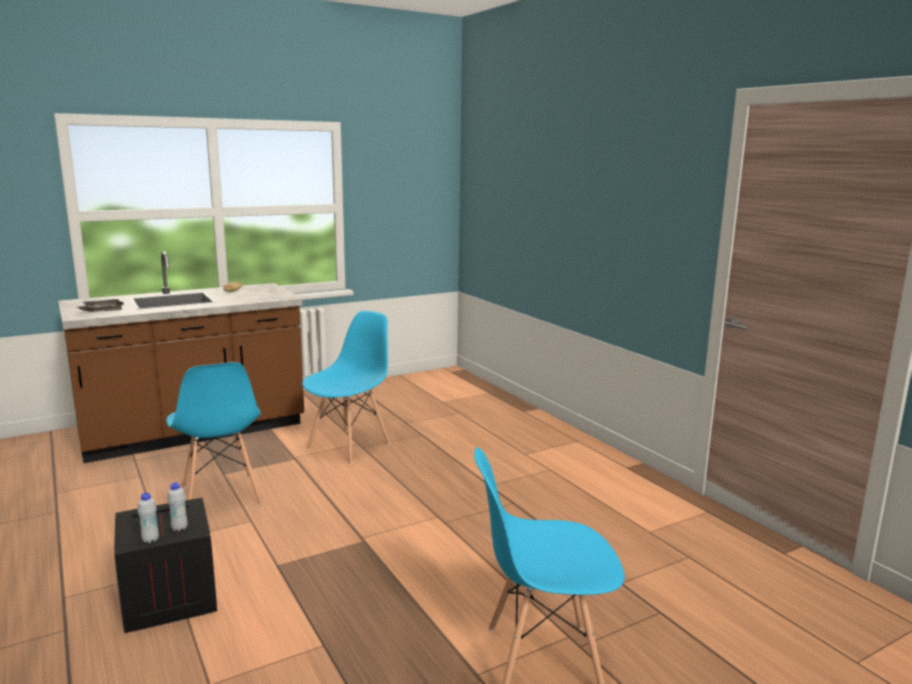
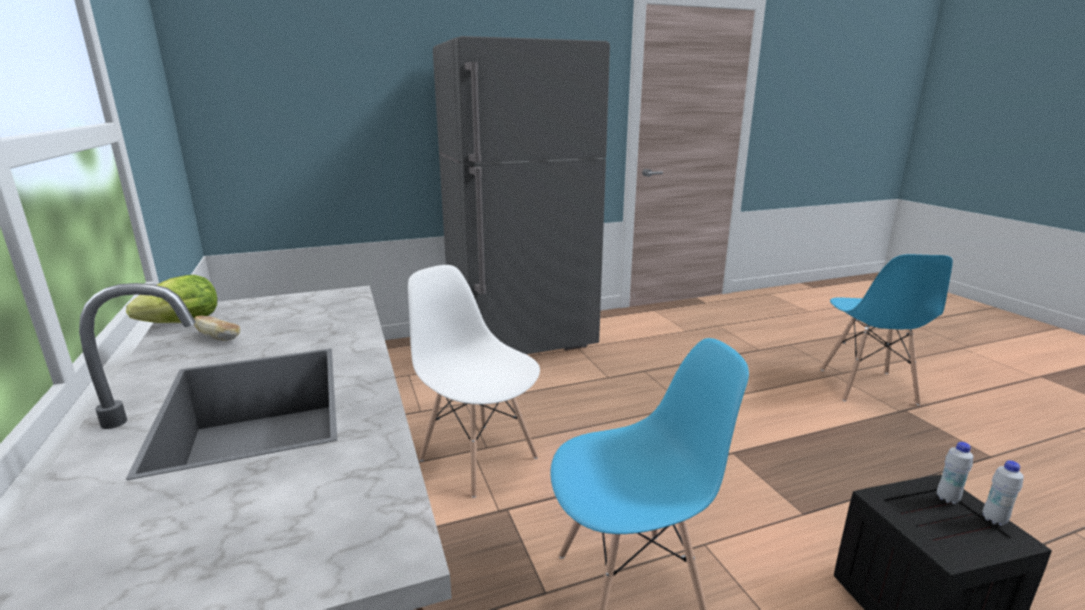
camera: 80 degrees left, 5 degrees up
(101, 311) = (325, 505): grey tray -> none
(251, 286) = (178, 324): none -> lettuce
(349, 446) = (478, 457): blue chair -> white chair
(543, 444) = (522, 343): none -> grey fridge

